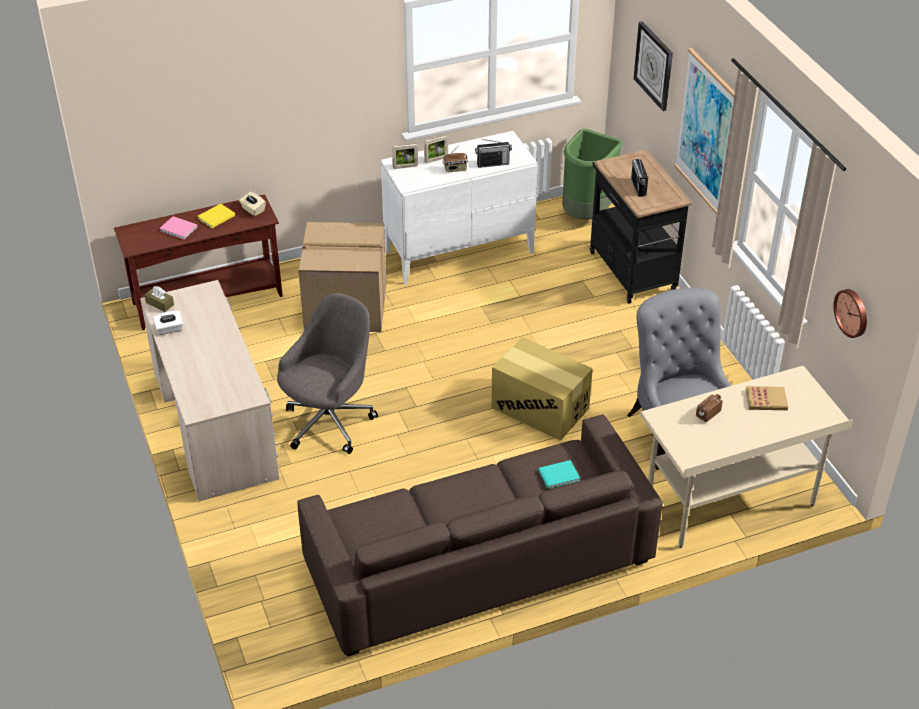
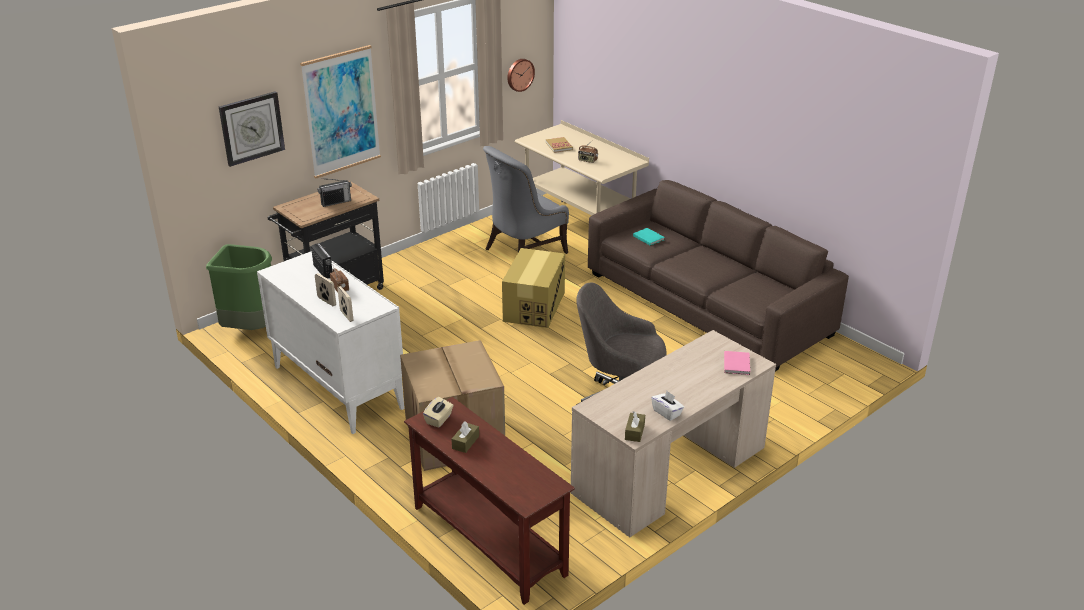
camera: 110 degrees left, 10 degrees down
(179, 229) = (502, 462): pink book -> pink book (737, 364)
(215, 217) = (465, 442): yellow book -> brown tissue box

